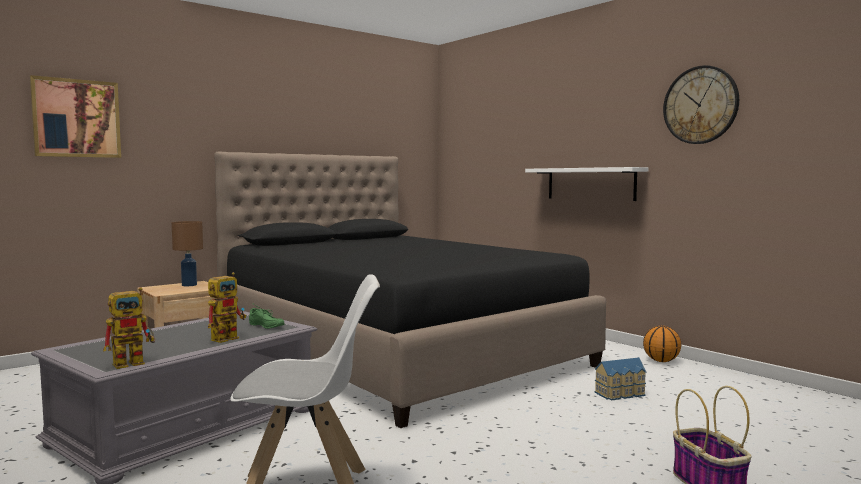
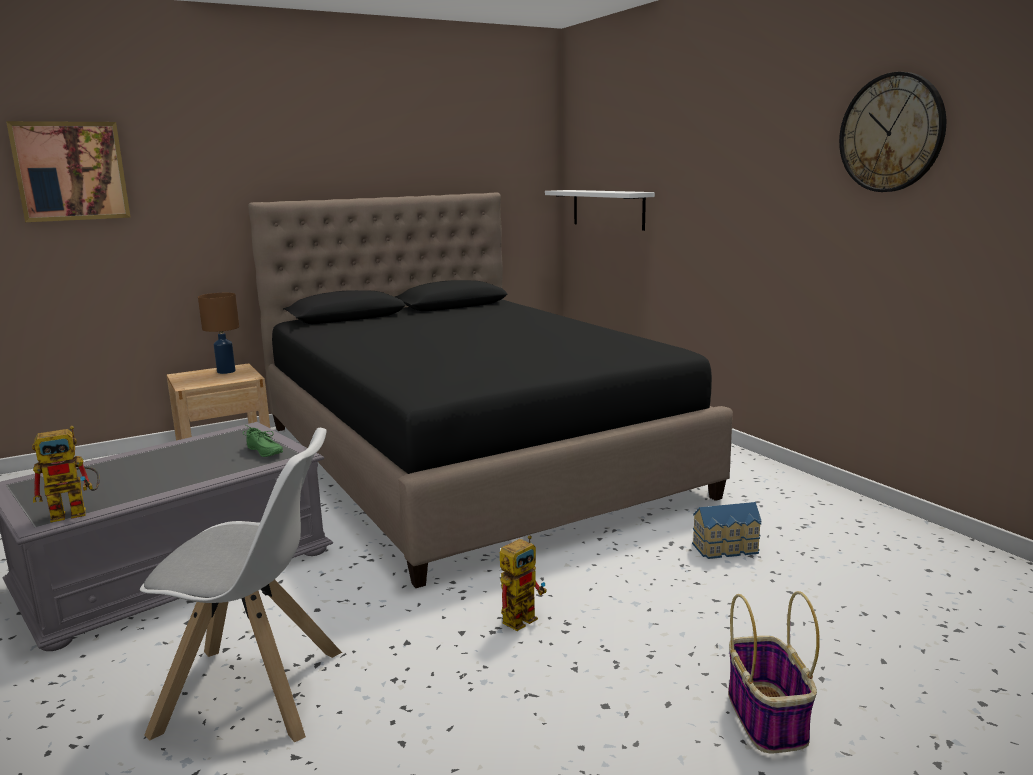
camera: 10 degrees right, 10 degrees up
(228, 337) = (208, 471): toy robot -> toy robot (523, 616)
(590, 184) = (742, 239): white shelf -> white shelf (608, 209)
(661, 361) = (813, 493): basketball -> none

